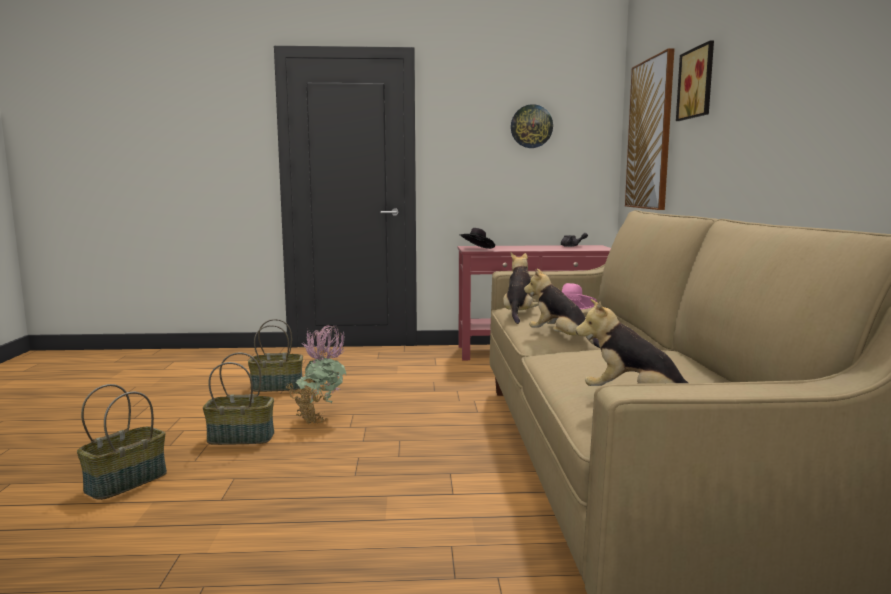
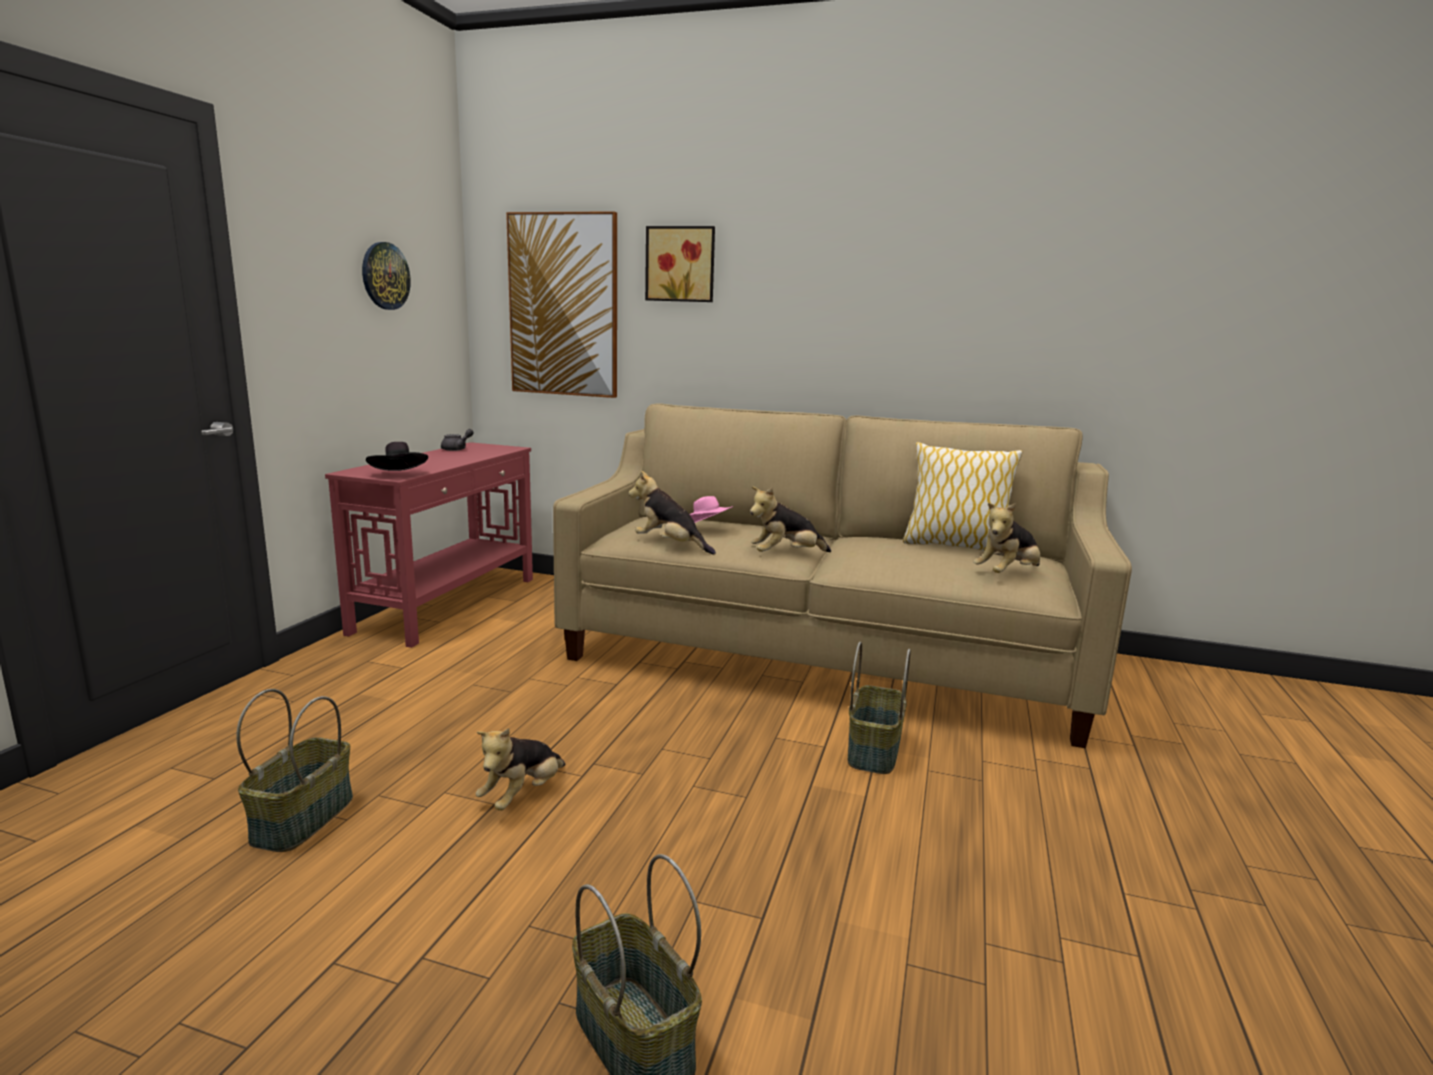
camera: 70 degrees left, 5 degrees up
(242, 437) = (532, 882): basket -> basket (872, 750)
(320, 418) = (522, 795): potted plant -> plush toy
(704, 377) = (955, 546): none -> pillow

